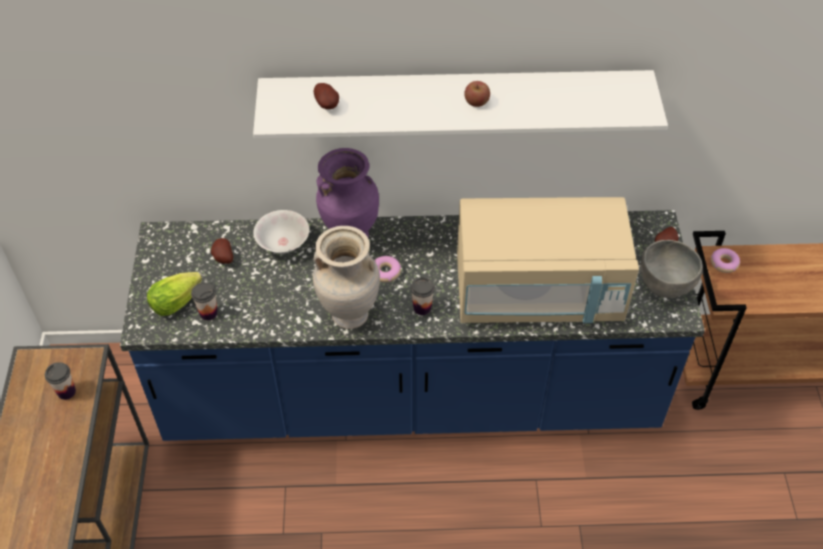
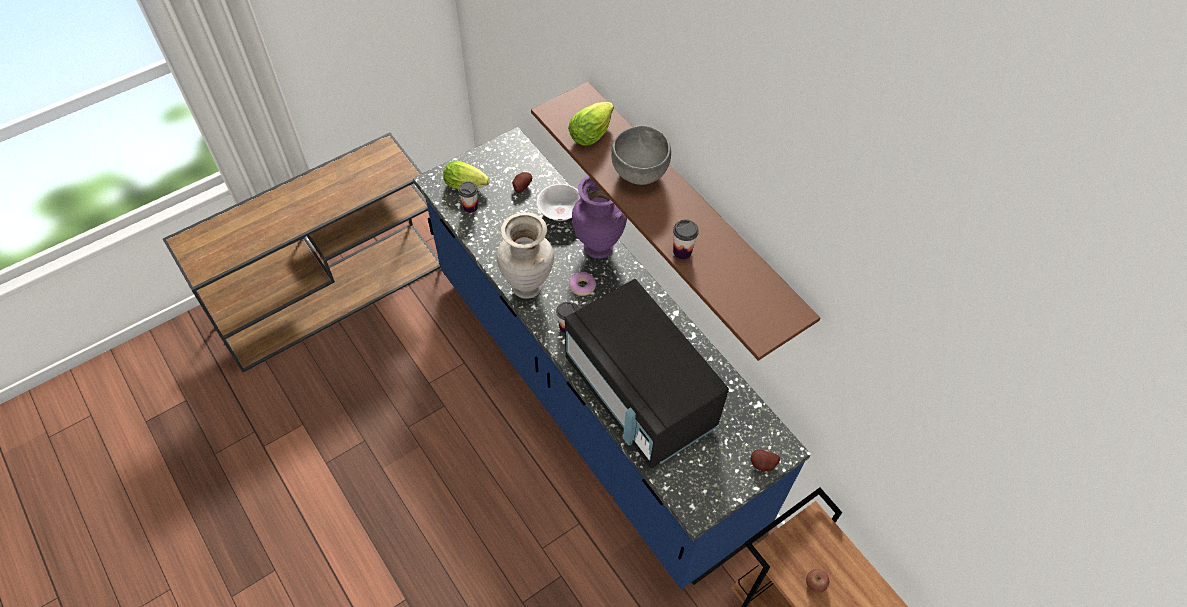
camera: 55 degrees right, 5 degrees up
(66, 392) = (375, 178): cup -> cup (682, 251)
(327, 105) = (593, 132): potato -> lettuce
(455, 99) = (690, 209): white shelf -> brown shelf
(476, 102) = (672, 216): apple -> apple (815, 583)
(538, 292) = (639, 395): beige microwave -> black microwave
(664, 285) = (718, 484): grey bowl -> grey bowl (639, 173)
(724, 263) = (814, 532): donut -> none

